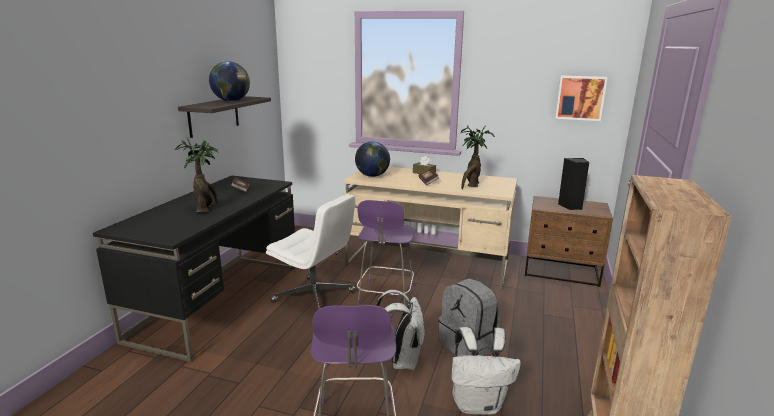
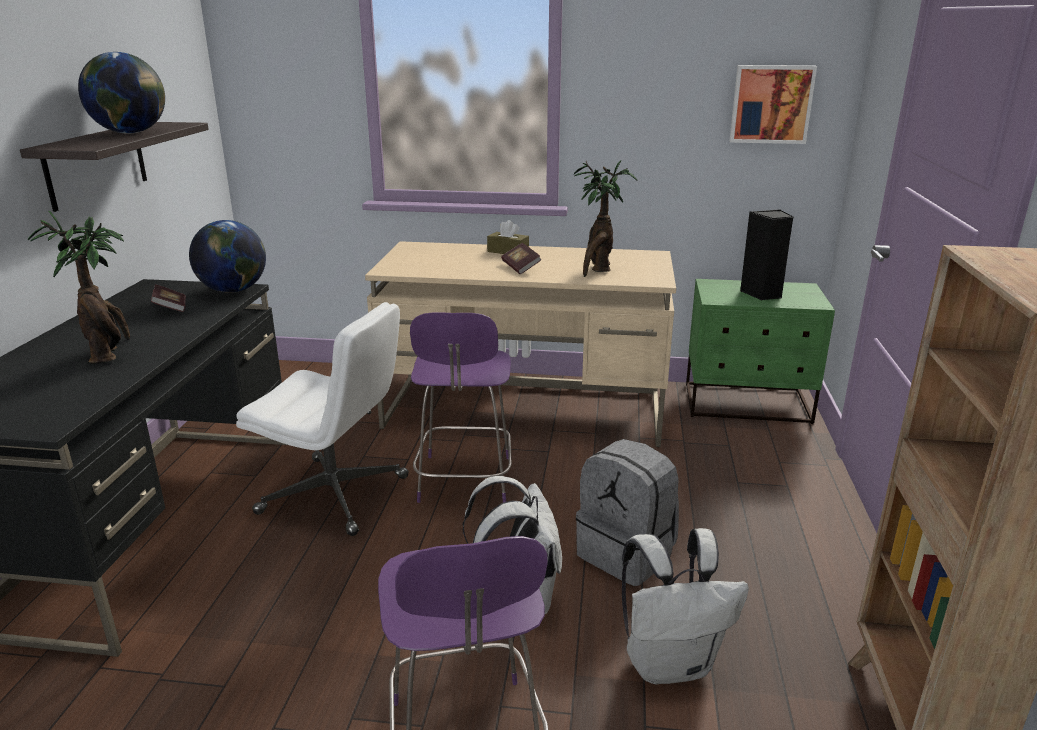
camera: 10 degrees left, 5 degrees up
(372, 176) = (417, 262): globe -> globe (233, 290)
(561, 272) = (747, 404): brown nightstand -> green nightstand

